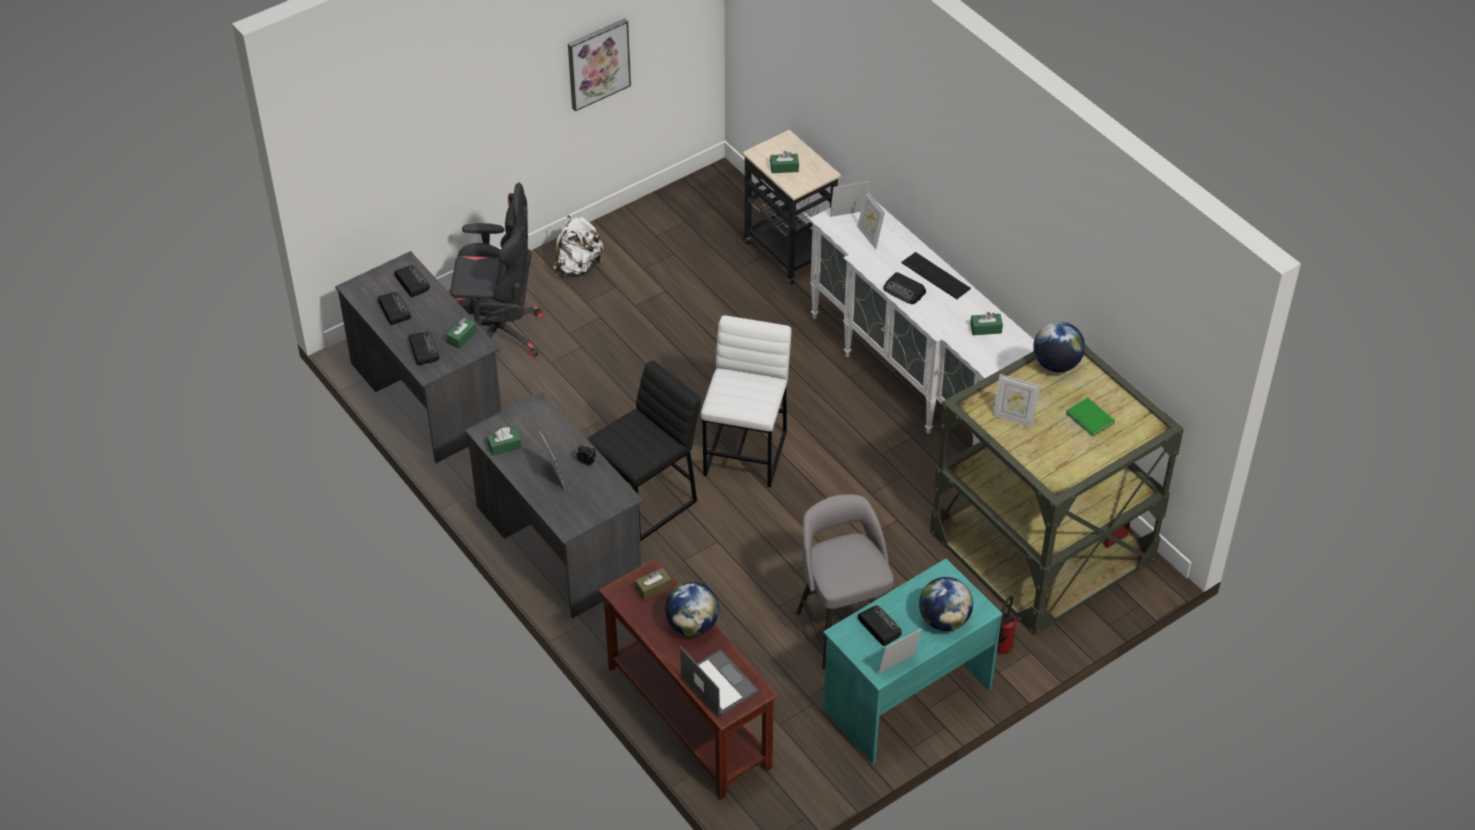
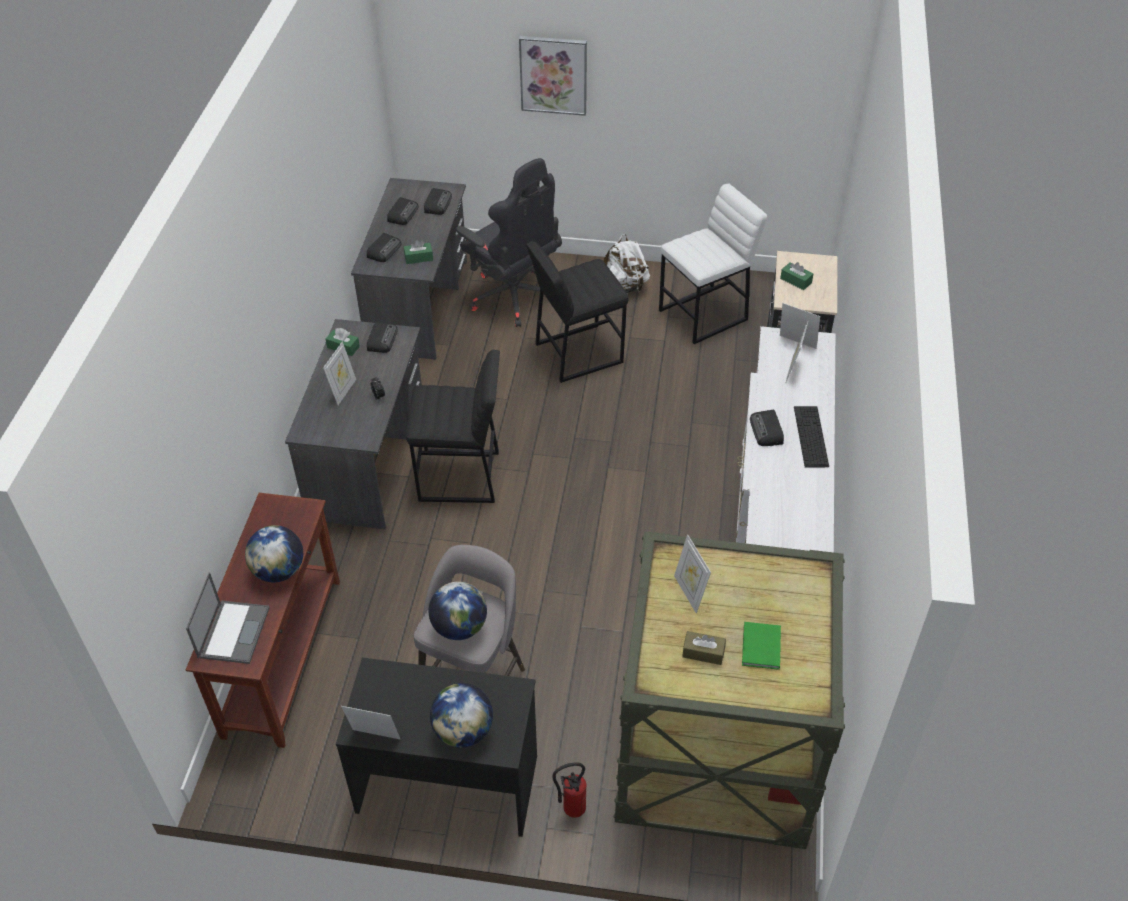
camera: 45 degrees right, 0 degrees up
(598, 63) = (702, 110): picture -> picture (553, 75)
(611, 346) = (576, 354): none -> black chair
(653, 588) = (293, 521): brown tissue box -> brown tissue box (703, 652)
(746, 451) = (575, 493): white chair -> white chair (705, 314)
(879, 627) = (406, 691): radio -> radio (382, 339)
(905, 698) = (447, 782): turquoise desk -> black desk
(986, 329) = (799, 509): green tissue box -> none
(1056, 364) = (791, 574): globe -> globe (459, 627)

